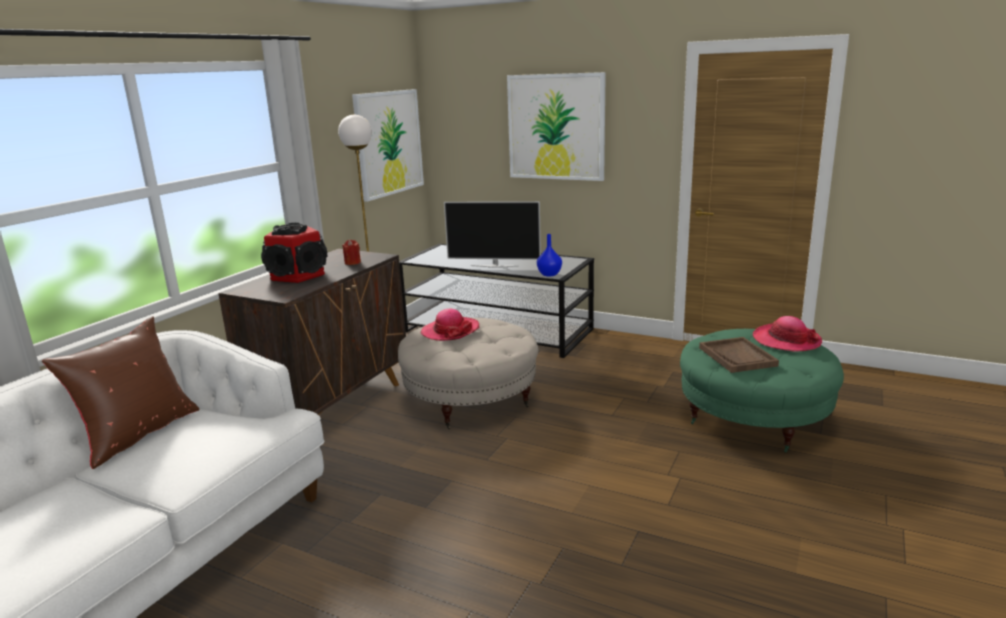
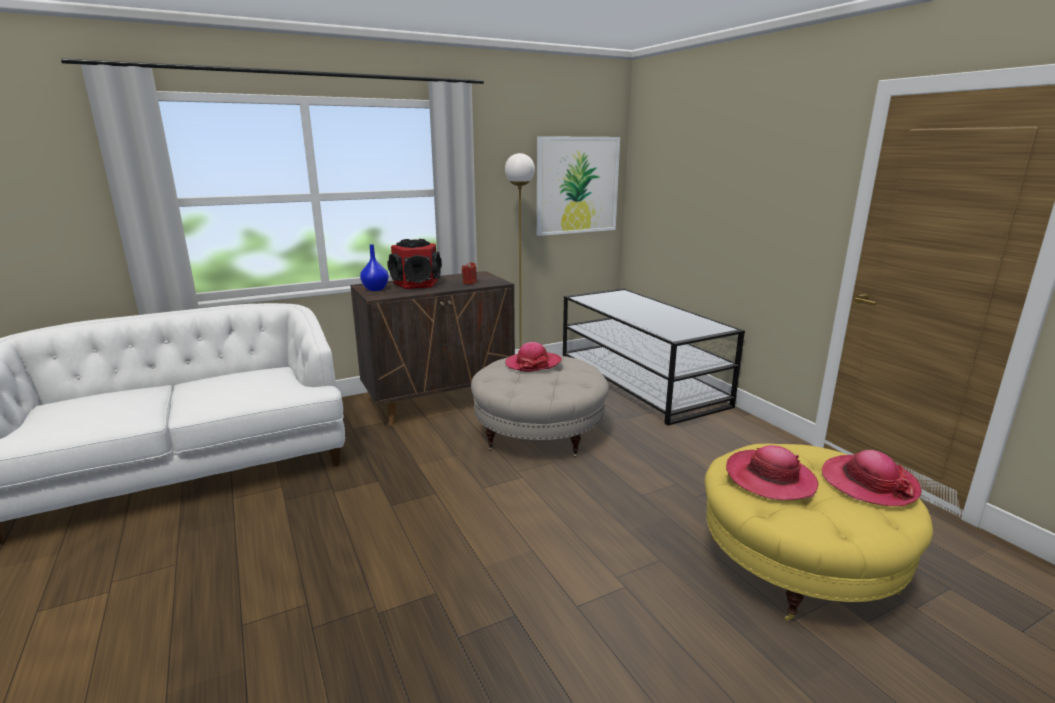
camera: 35 degrees right, 0 degrees up
(138, 434) = (232, 371): brown pillow -> none
(494, 266) = (636, 316): television -> none
(549, 274) = (671, 335): blue vase -> blue vase (376, 289)
(556, 127) = (729, 181): picture -> none
(737, 357) = (770, 478): brown tray -> hat
(753, 418) = (798, 564): green ottoman -> yellow ottoman

